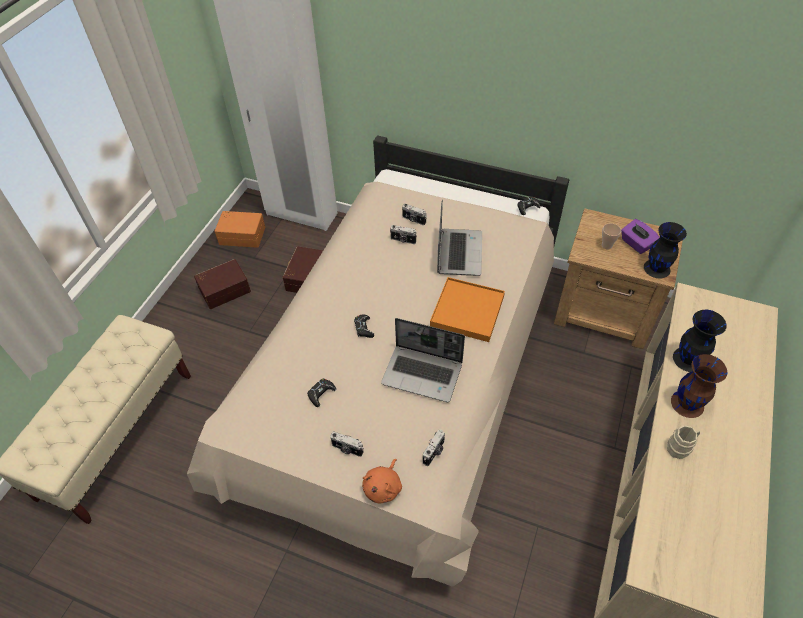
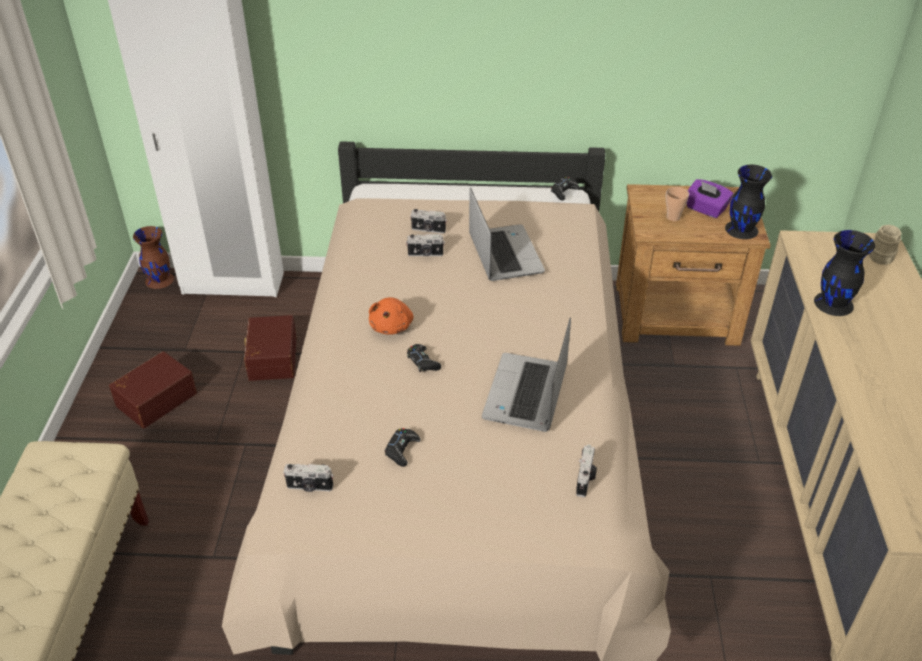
camera: 20 degrees left, 10 degrees down
(242, 235) = (155, 325): orange storage box -> none
(347, 449) = (469, 505): camera -> camera (309, 487)
(383, 487) = (540, 536): orange plush toy -> orange plush toy (392, 326)
(423, 373) = (526, 395): laptop -> laptop turned 105 degrees clockwise
(467, 311) = (547, 314): orange tray -> none
(680, 447) = (874, 393): beige mug -> beige mug (883, 255)
(687, 403) = (857, 347): brown vase -> brown vase (160, 279)

